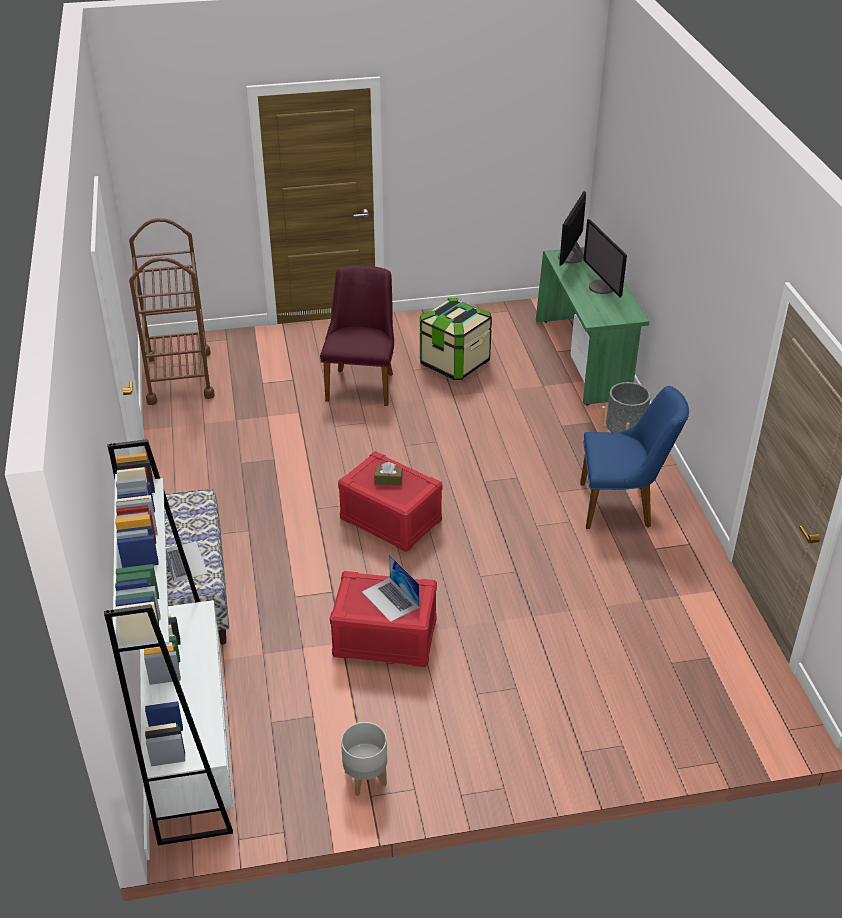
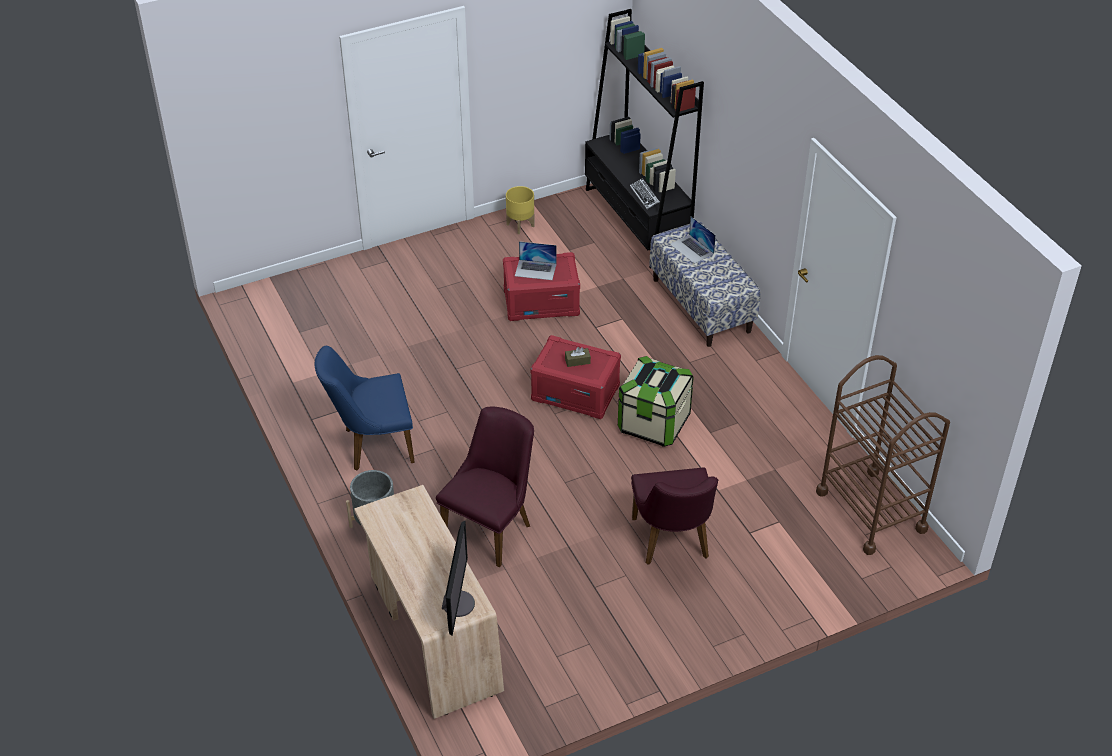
camera: 165 degrees right, 5 degrees up
(191, 746) = (637, 222): white bookcase -> black bookcase
(199, 634) = (644, 196): none -> keyboard
(365, 778) = (520, 225): grey planter -> yellow planter
(390, 599) = (535, 270): laptop -> laptop turned 150 degrees clockwise
(454, 363) = (582, 595): storage box -> storage box (653, 423)
(515, 419) = (492, 527): none -> purple chair
(584, 359) = (431, 634): green desk -> beige desk
(602, 287) = (412, 554): monitor -> none

